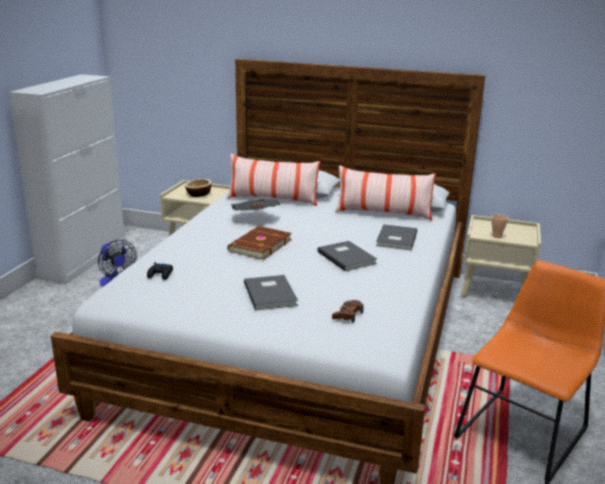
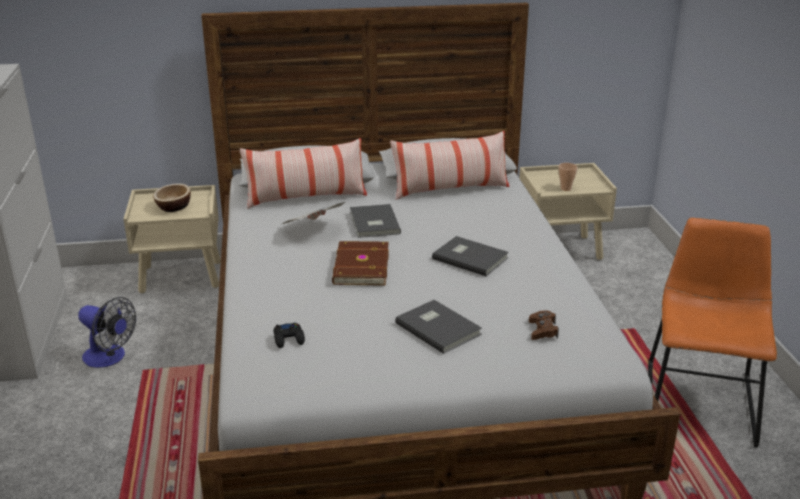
camera: 25 degrees left, 5 degrees up
(395, 239) = (495, 221): grey book -> grey book (373, 223)

